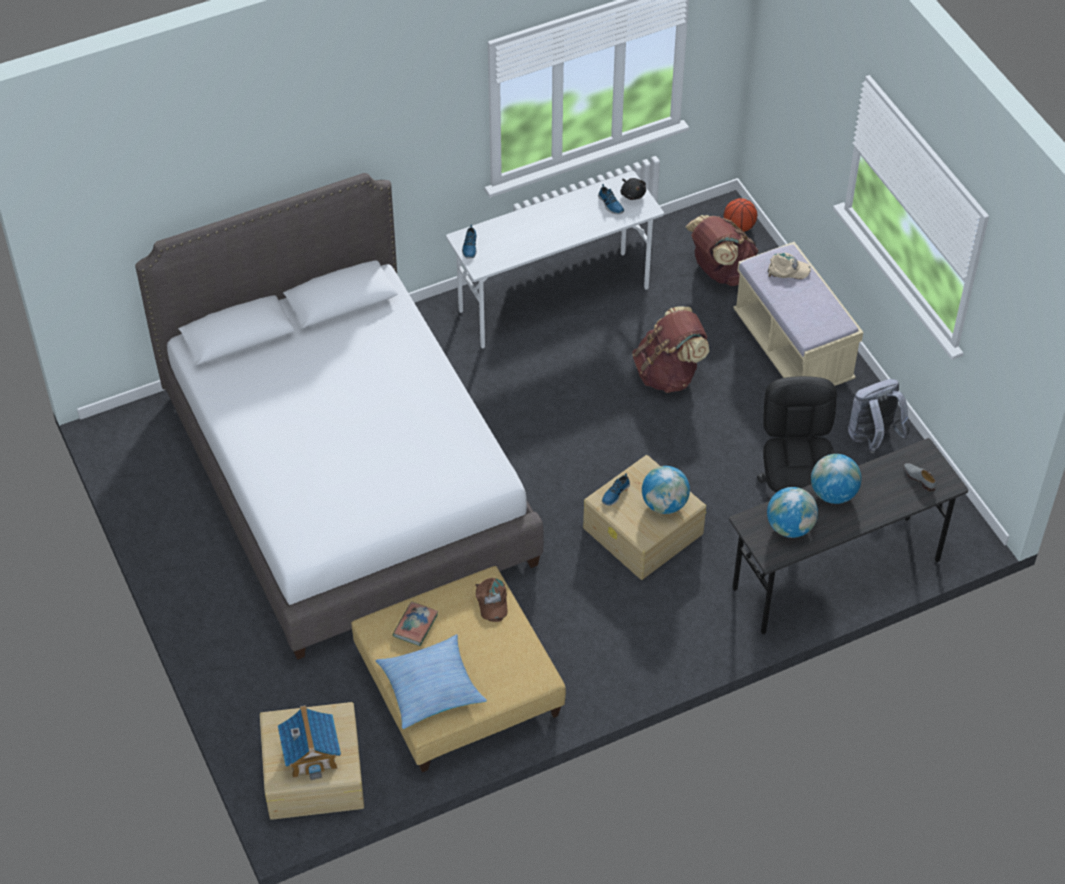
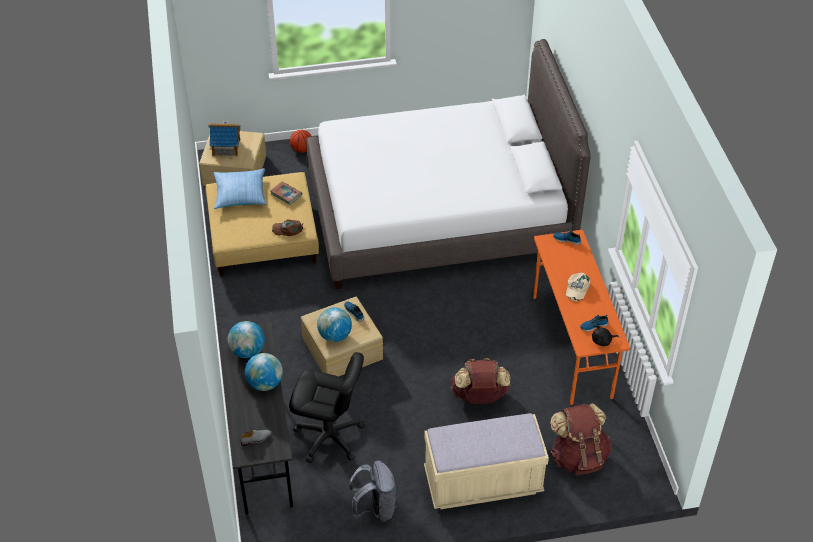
camera: 105 degrees right, 5 degrees down
(554, 299) = (572, 346): white desk -> orange desk
(739, 227) = (628, 483): basketball -> basketball (302, 150)
(788, 269) = (513, 440): beige cap -> beige cap (577, 288)

